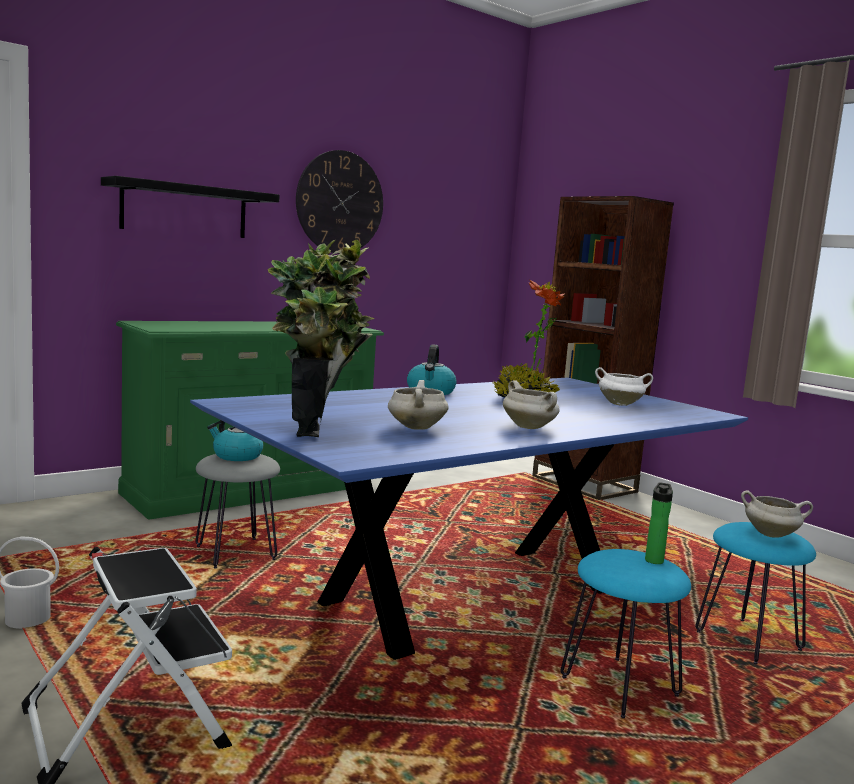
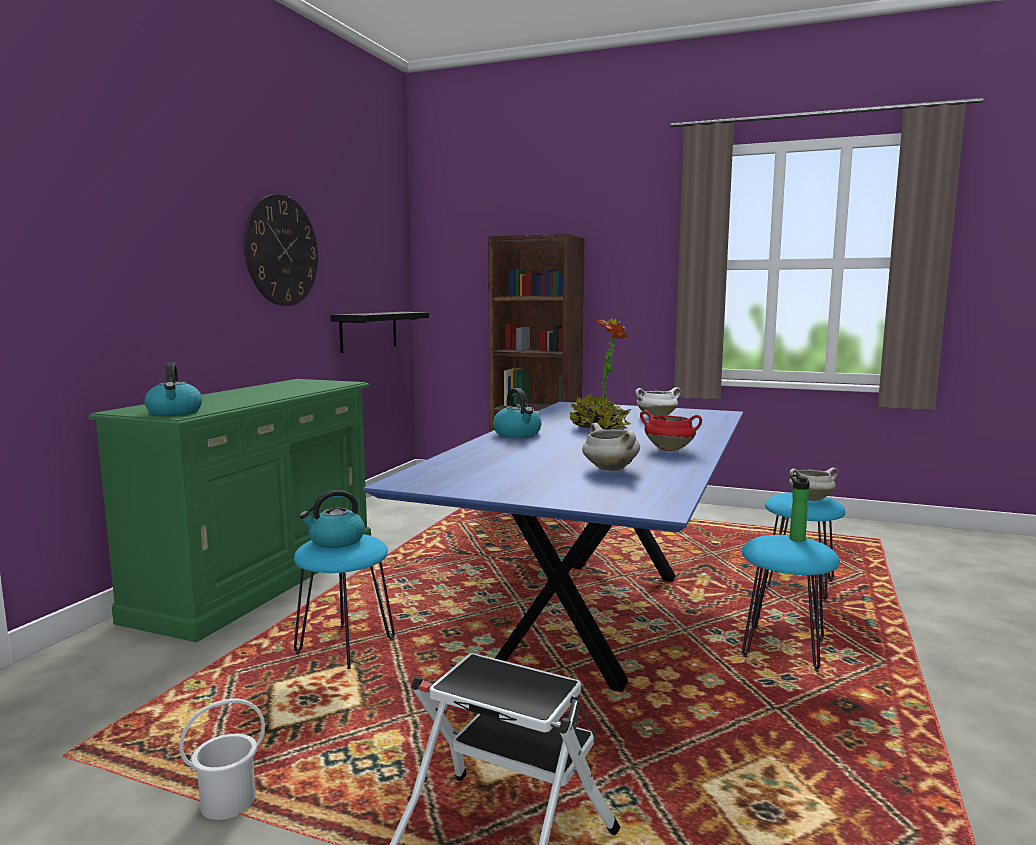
camera: 30 degrees left, 0 degrees up
(164, 327) = (175, 412): none -> kettle
(185, 210) = (140, 269): black shelf -> black shelf (368, 331)
(236, 553) = (345, 646): grey stool -> turquoise stool
(318, 429) = (553, 488): potted plant -> none
(530, 427) = (670, 450): white cooking pot -> red cooking pot

